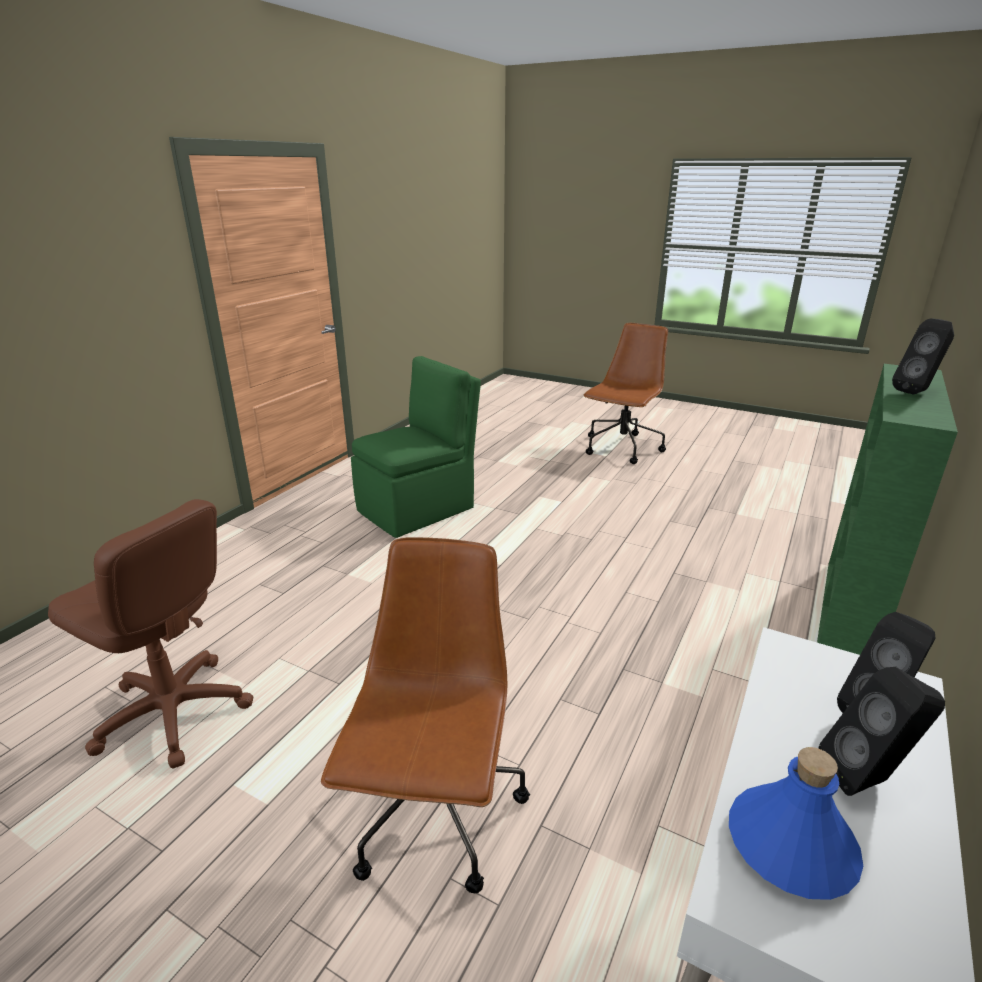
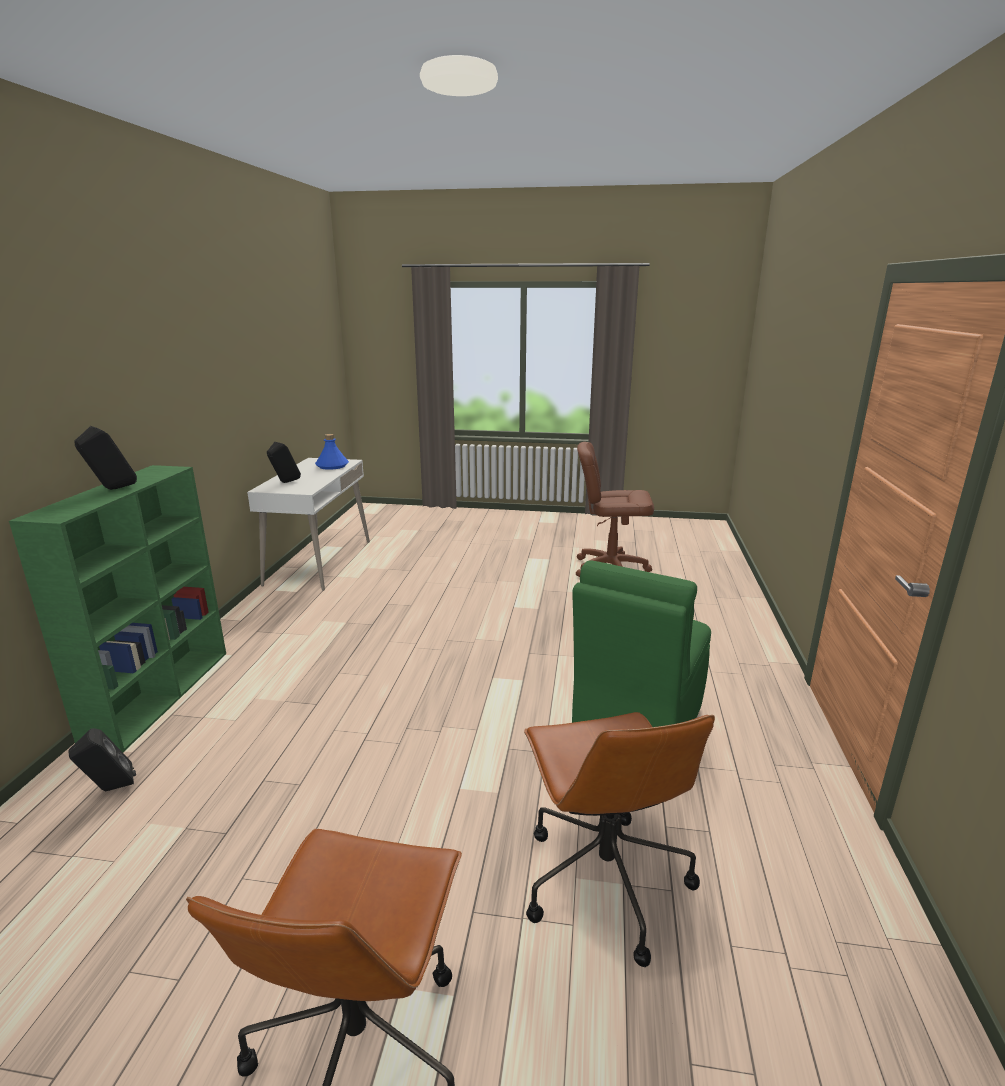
camera: 160 degrees right, 5 degrees down
(434, 815) = (456, 565): brown office chair -> brown office chair (603, 879)
(867, 779) = (301, 474): black speaker -> black speaker (110, 789)

